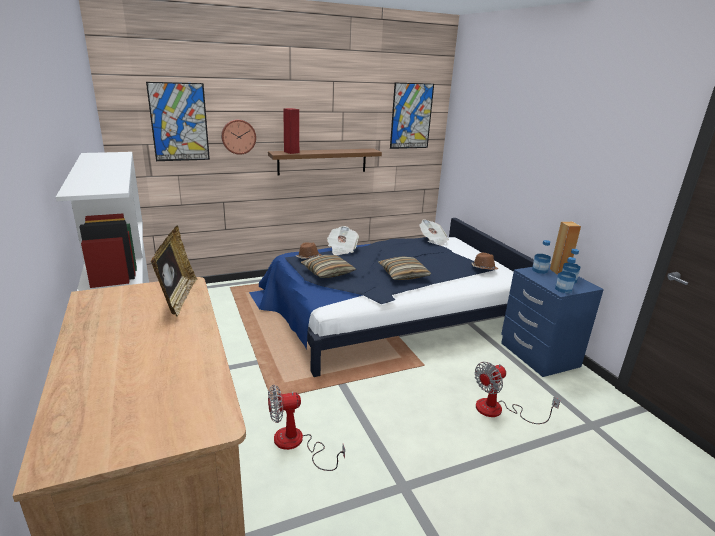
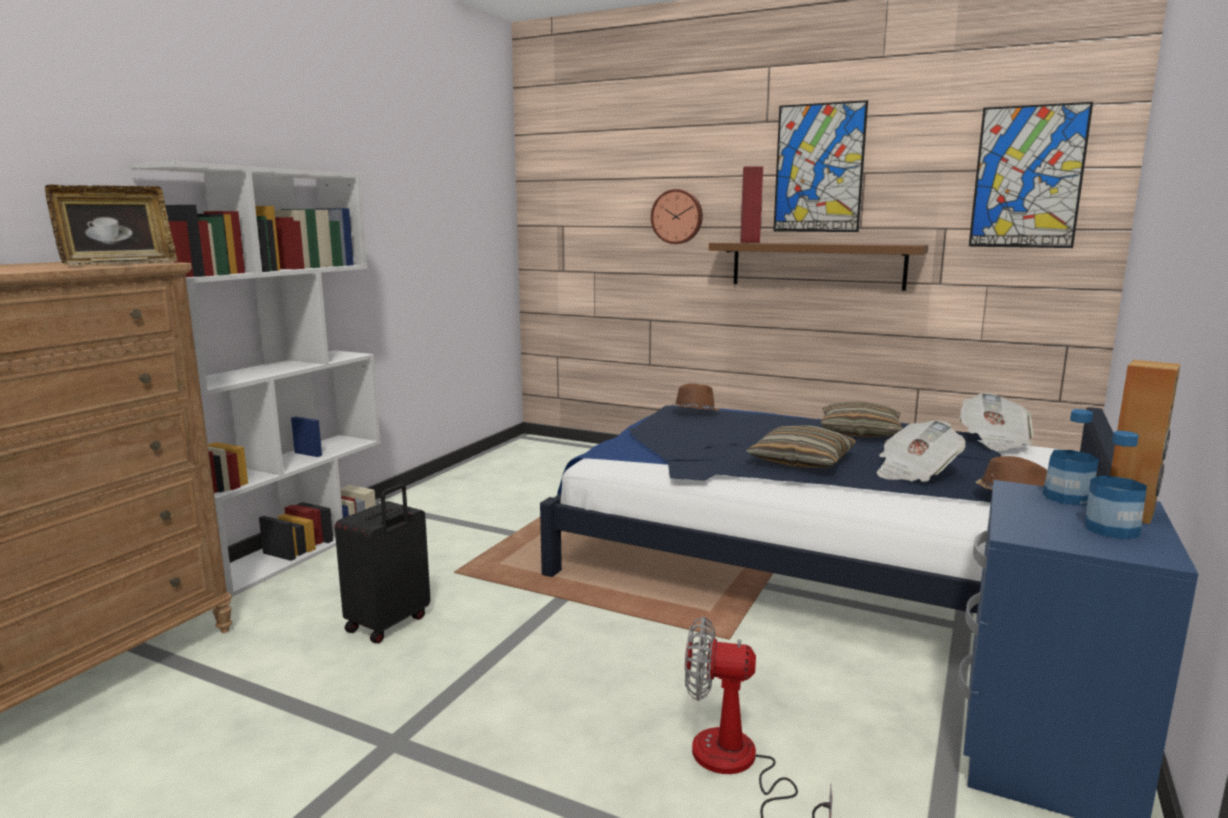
camera: 50 degrees right, 10 degrees down
(179, 122) = (601, 195): picture -> picture (819, 168)
(296, 444) = (389, 624): fan -> black suitcase
(328, 272) = (681, 429): pillow -> pillow (860, 432)
(342, 249) = (773, 414): newspaper -> newspaper (914, 473)
(563, 289) = (1039, 534): bottle -> none

